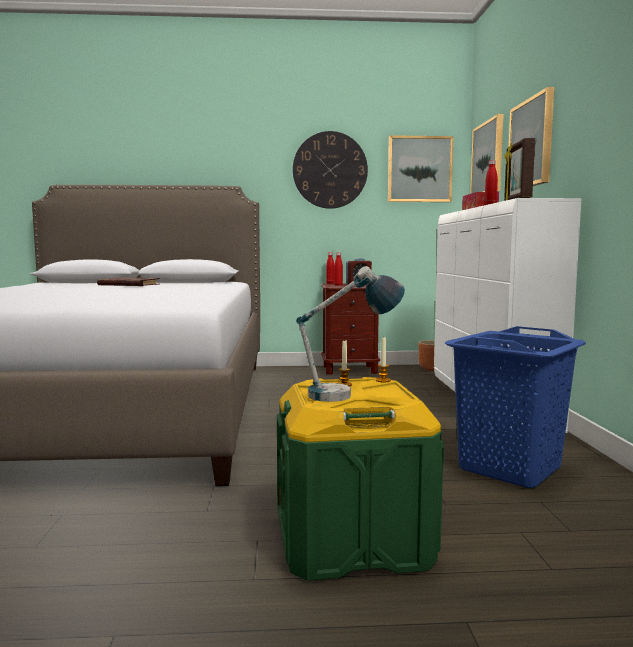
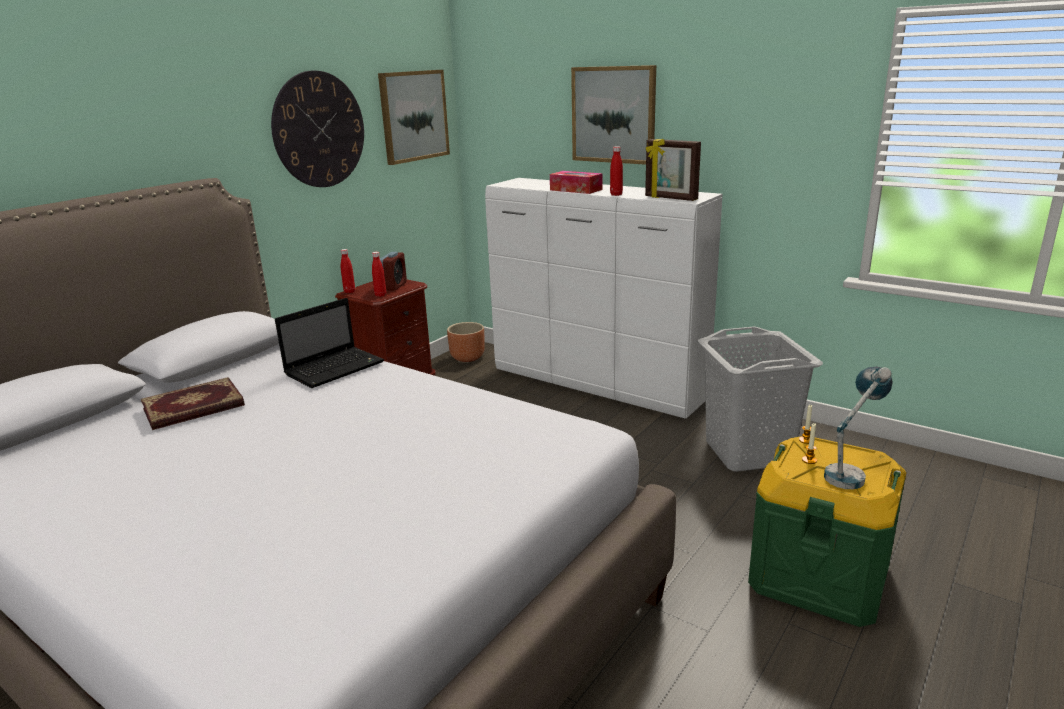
camera: 50 degrees left, 15 degrees up
(208, 286) = (336, 368): none -> laptop
(488, 158) = (511, 108): picture -> none
(510, 468) = (748, 452): blue laundry basket -> grey laundry basket

